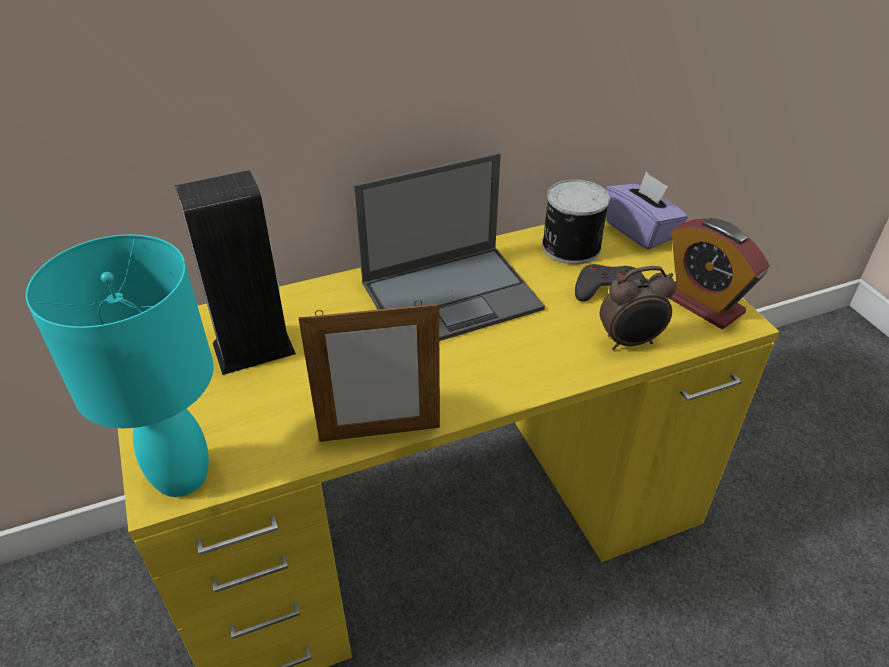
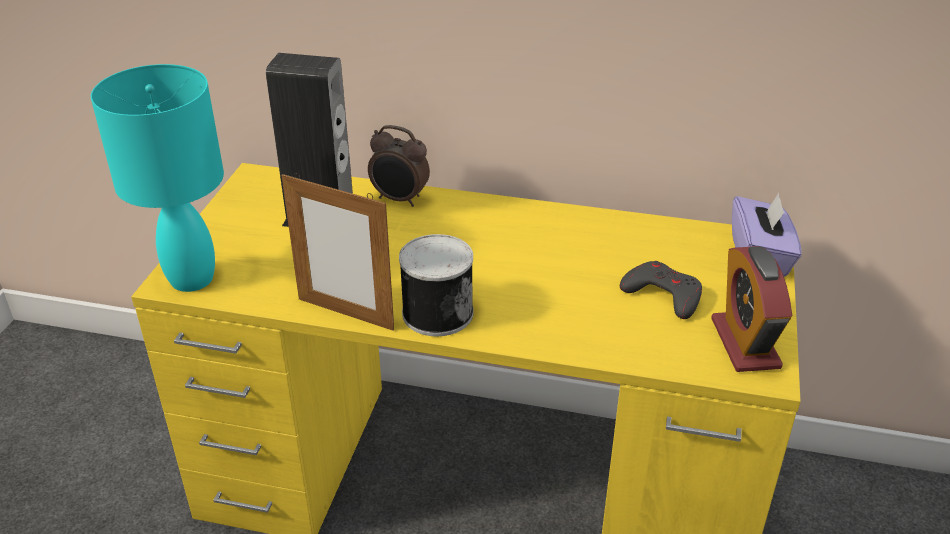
camera: 35 degrees right, 5 degrees down
(452, 295) = (513, 241): laptop -> none
(569, 246) = (668, 243): can -> can (436, 312)
(630, 342) = (630, 342): alarm clock -> alarm clock (399, 199)

